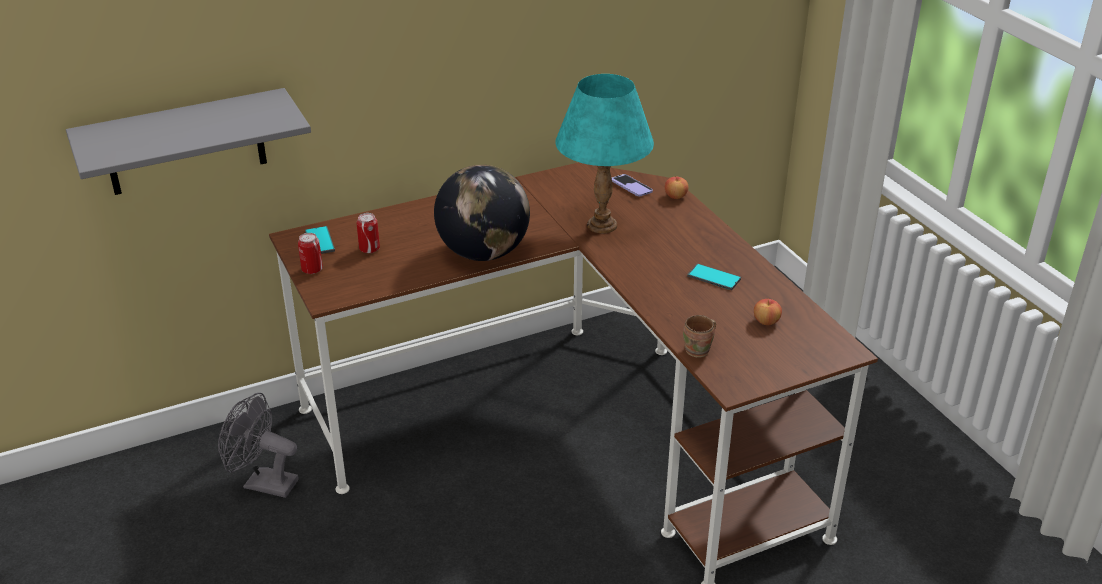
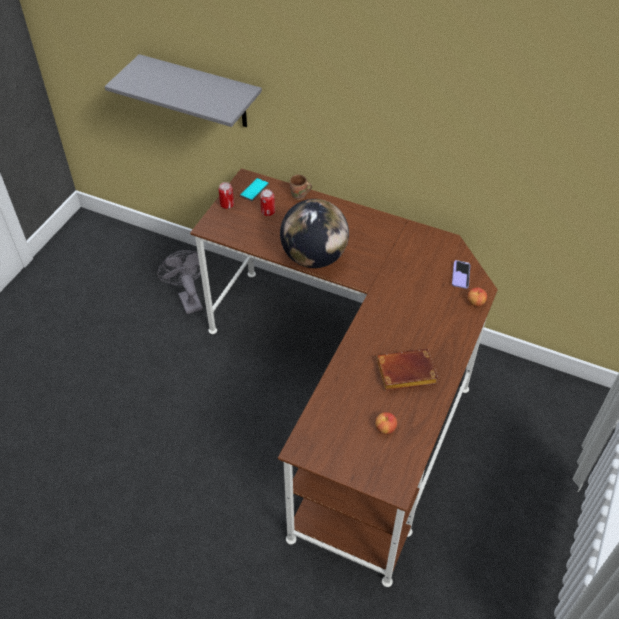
camera: 50 degrees right, 15 degrees up
(601, 225) = (401, 288): turquoise table lamp -> none
(699, 351) = (320, 412): brown mug -> brown mug (299, 196)
(714, 277) = (405, 374): phone -> brown book

